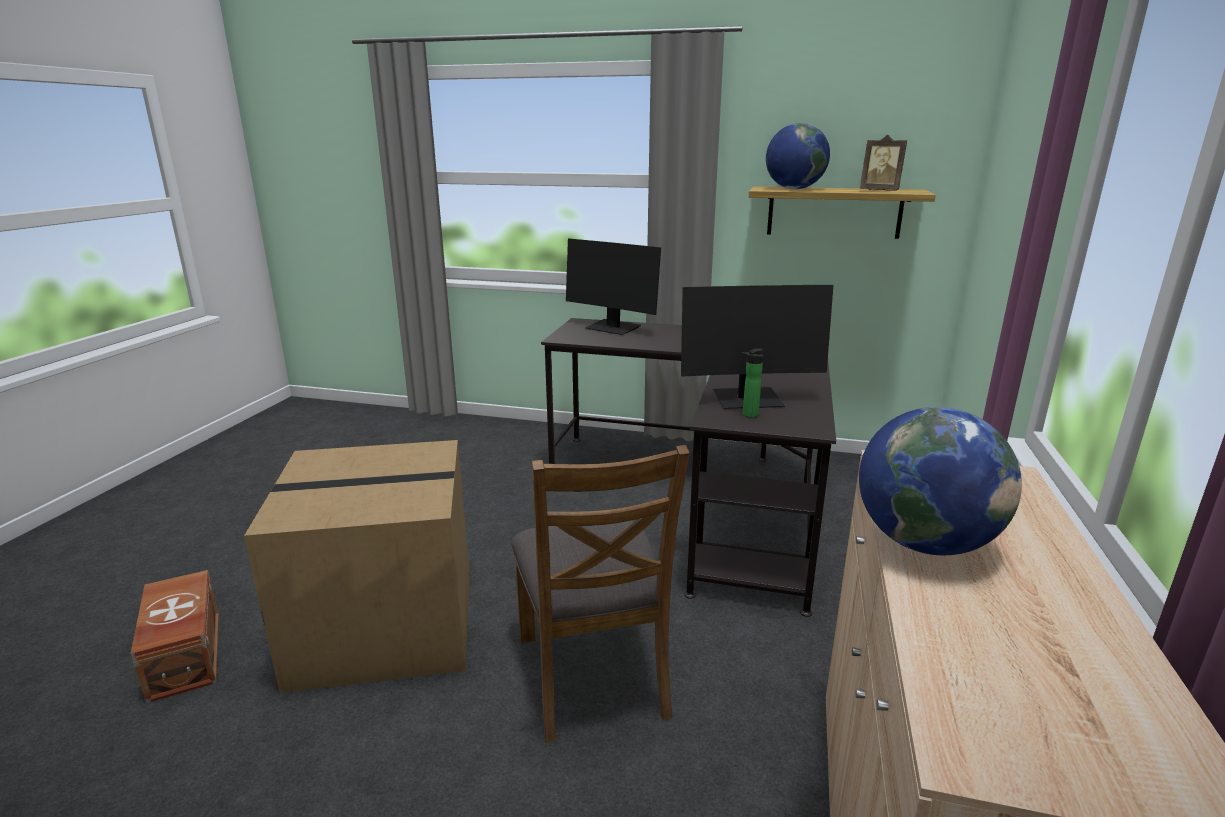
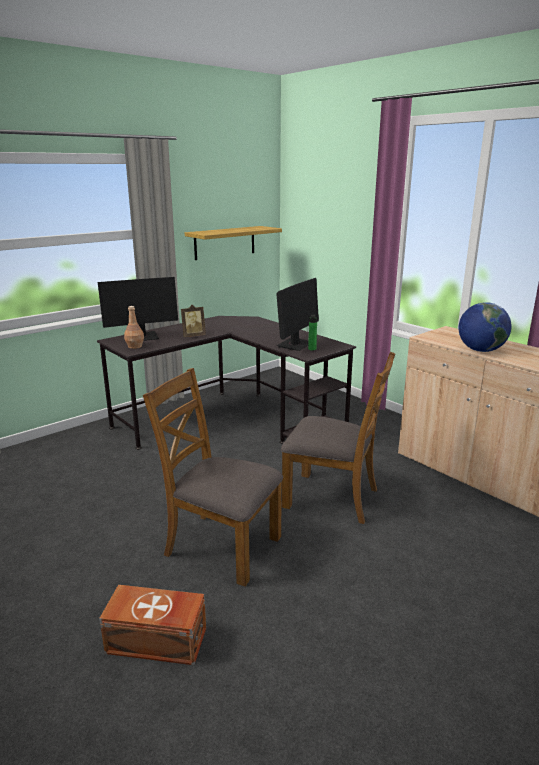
camera: 55 degrees left, 0 degrees up
(389, 622) = (221, 546): cardboard box -> brown chair
(578, 335) = (135, 346): none -> brown bottle
(794, 189) = (216, 231): globe -> none
(880, 191) = (255, 229): picture frame -> picture frame (193, 336)

